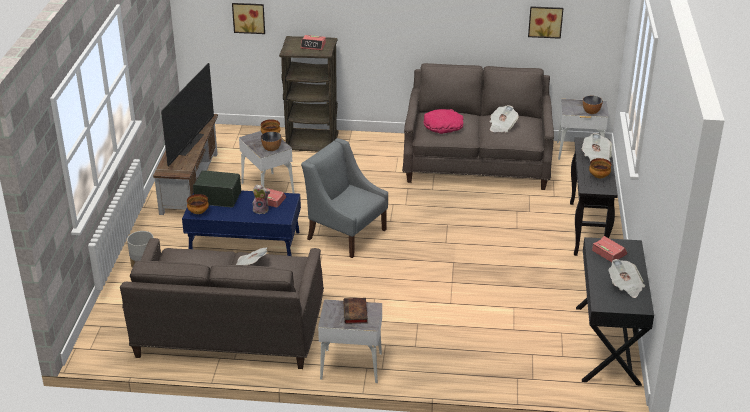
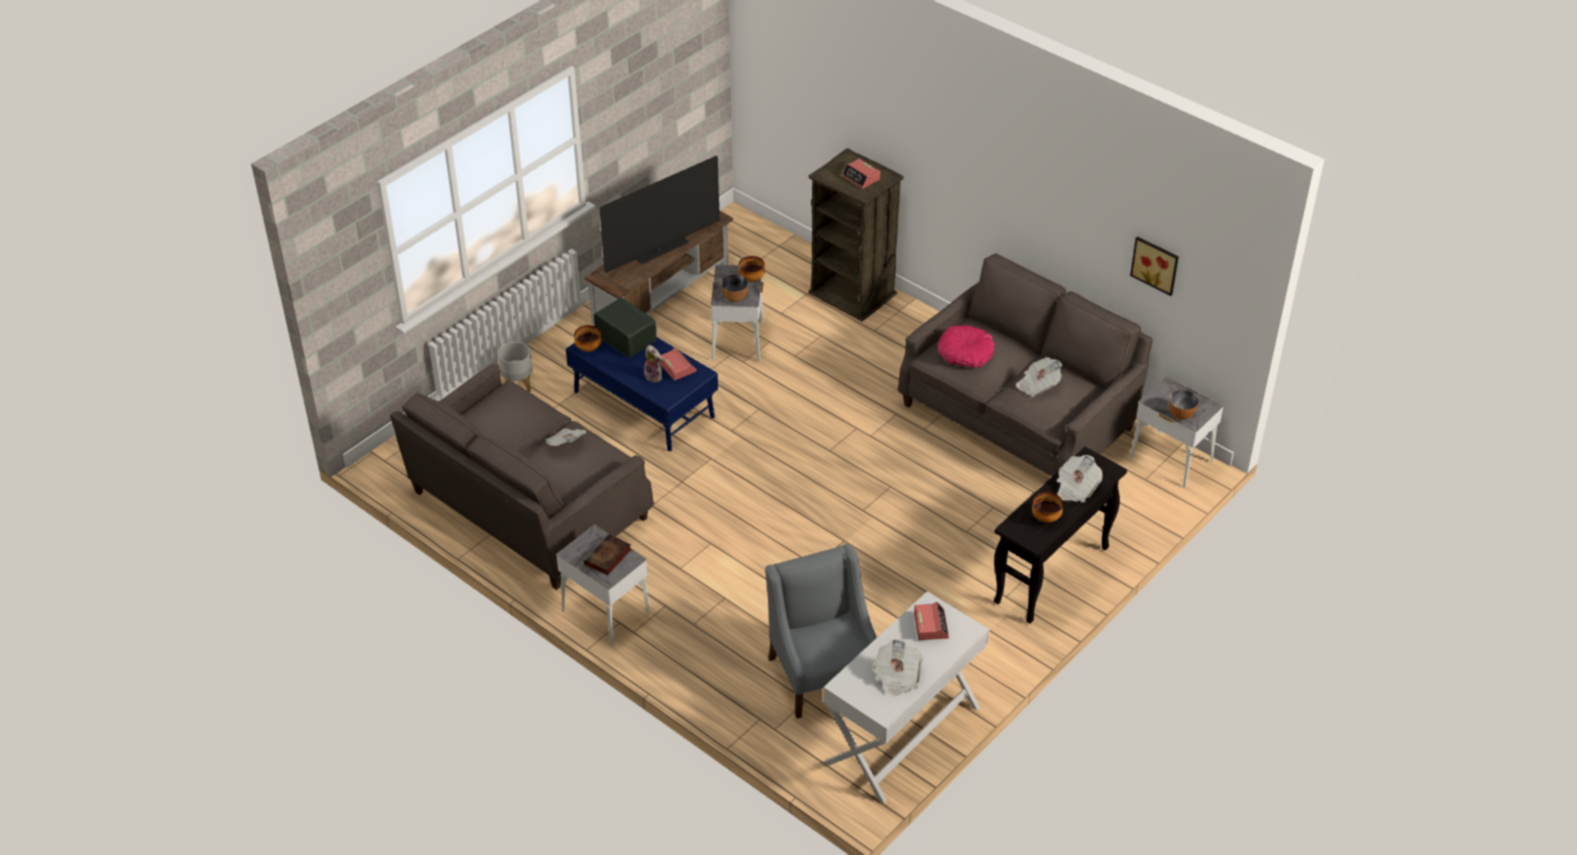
camera: 35 degrees right, 10 degrees up
(249, 17) = (811, 106): picture -> none
(346, 234) = (763, 444): grey armchair -> grey armchair (823, 674)
(608, 344) = (903, 735): black console table -> white console table

